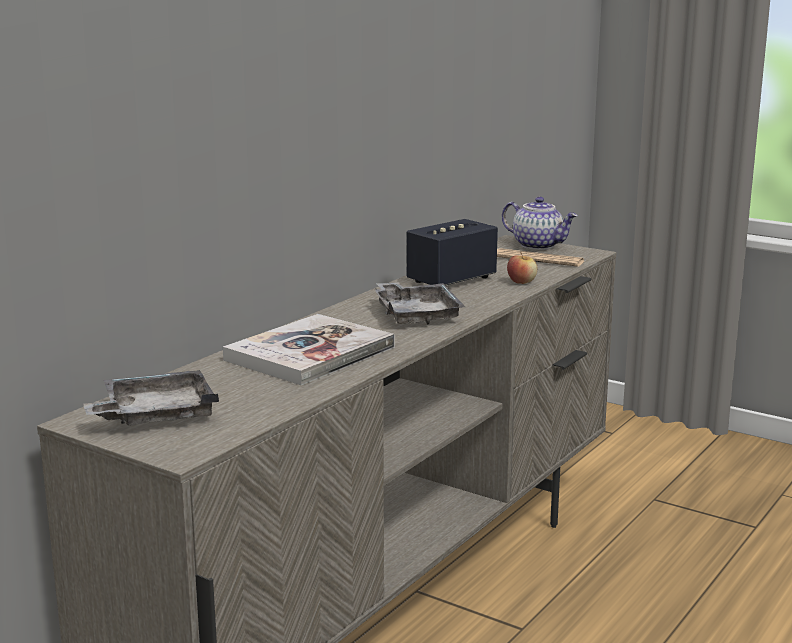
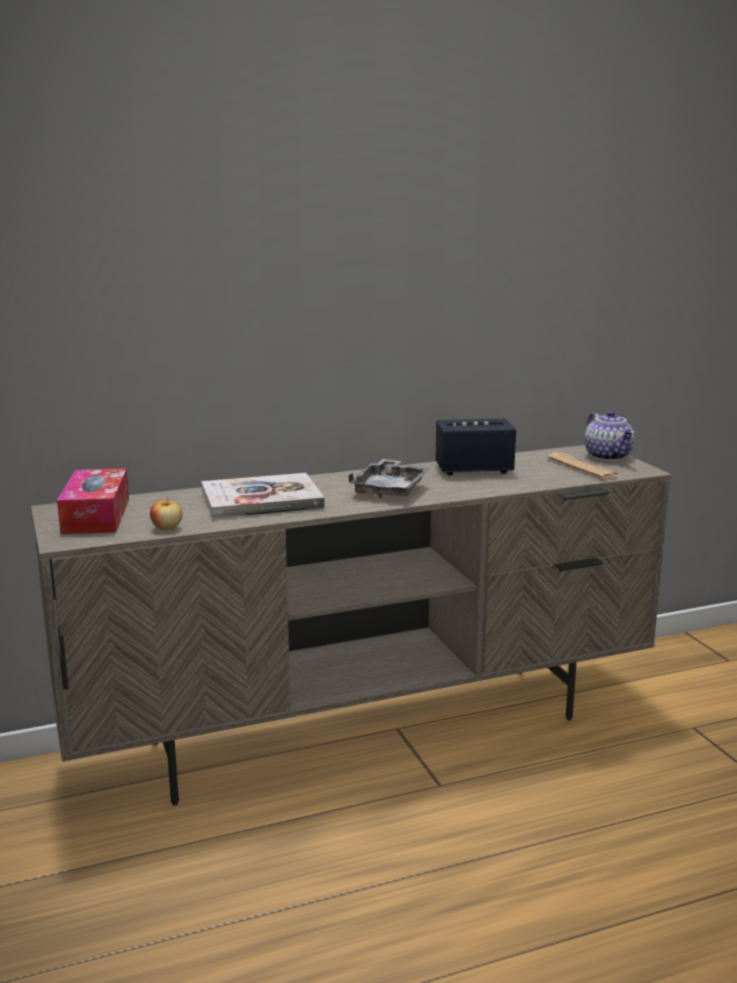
camera: 35 degrees right, 0 degrees up
(155, 415) = (96, 515): grey tray -> tissue box
(521, 282) = (527, 482): apple -> apple (167, 528)

